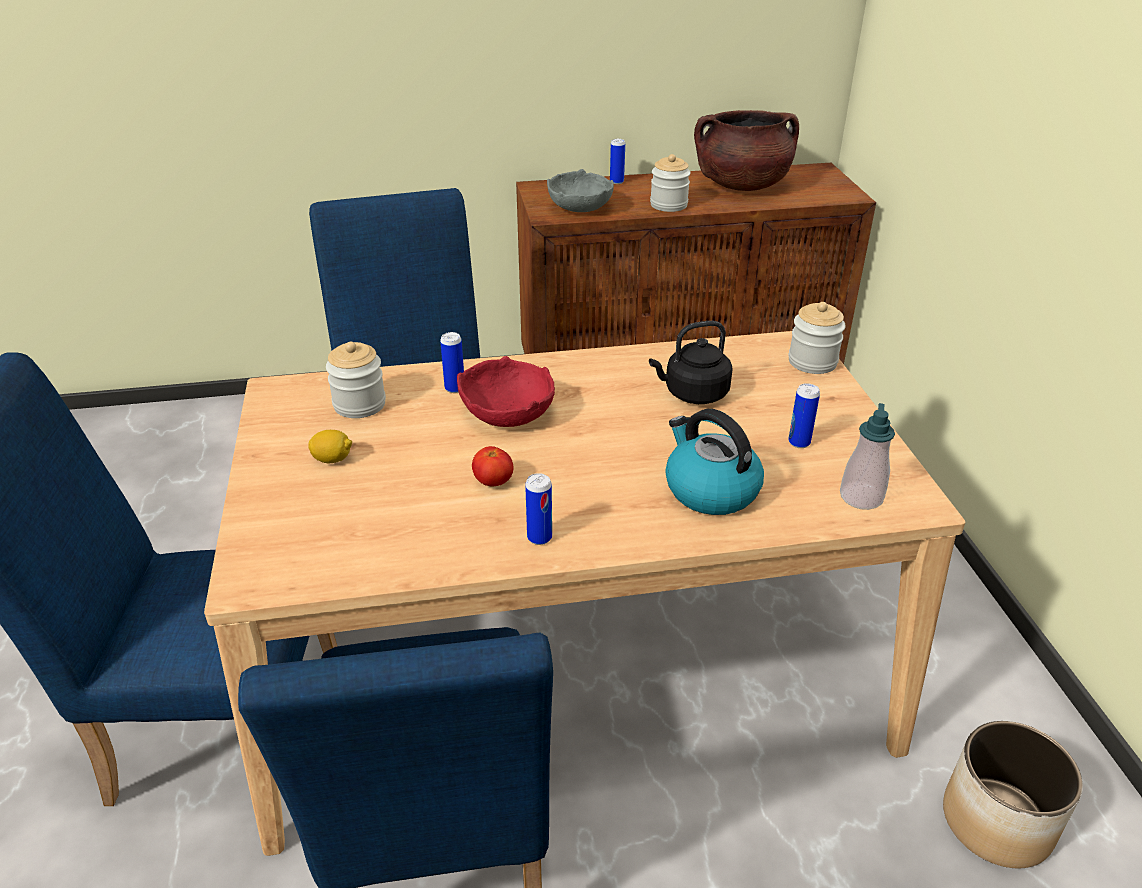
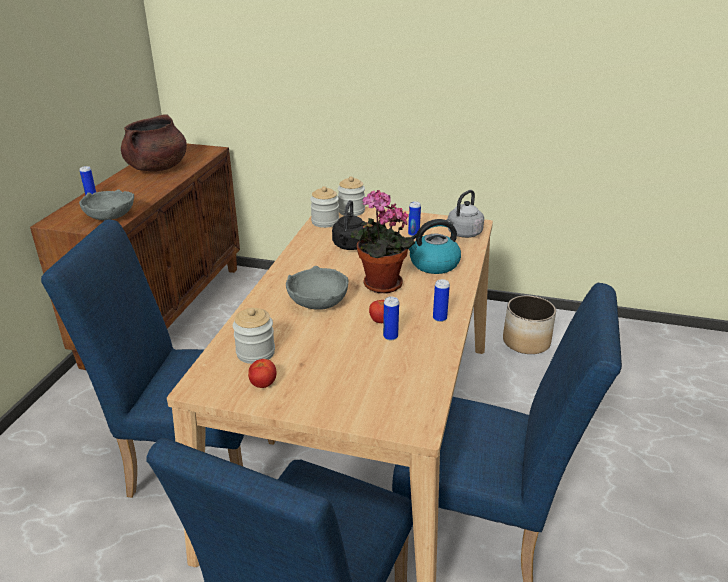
camera: 65 degrees left, 5 degrees down
(297, 430) = (263, 384): none -> tomato
(332, 459) = (311, 374): lemon -> none
(454, 388) = (272, 314): can -> can (390, 336)
(508, 414) = (318, 302): red bowl -> grey bowl
(595, 453) = (379, 285): none -> potted plant
(668, 205) = (150, 192): jar -> jar (325, 222)
(861, 497) = (463, 234): soap dispenser -> grey kettle

